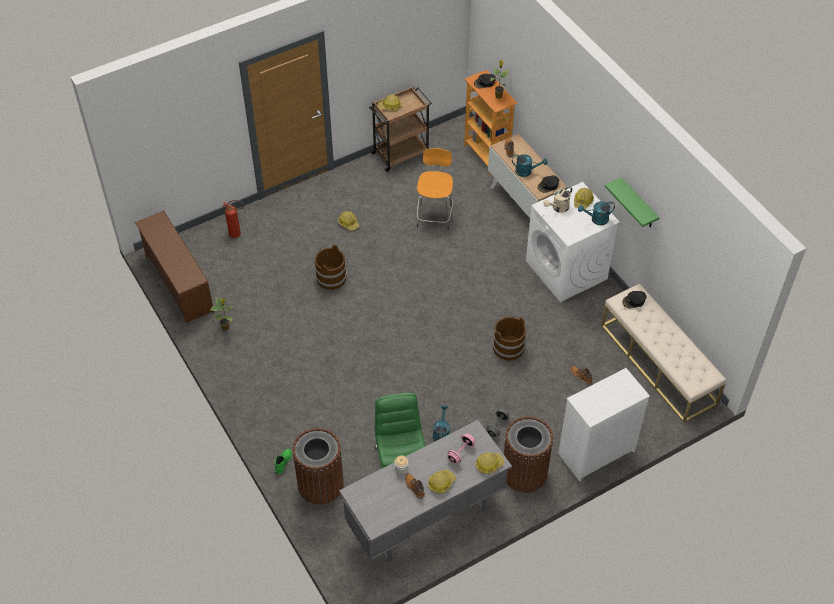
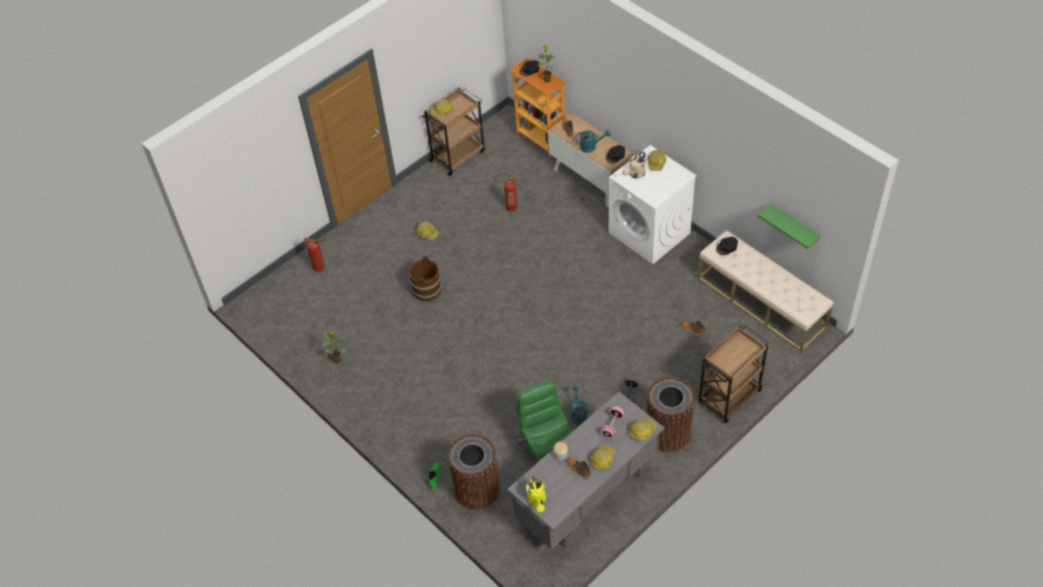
camera: 10 degrees left, 0 degrees up
(178, 283) = (277, 327): brown shoe rack -> none
(364, 508) = (537, 500): none -> yellow watering can
(434, 215) = (508, 208): orange stool -> fire extinguisher
(508, 348) = (617, 318): brown bucket -> none
(596, 219) = (674, 178): turquoise watering can -> none
(596, 452) = (728, 398): white dresser -> brown cart
(638, 204) = (714, 154): green shelf -> green shelf (794, 227)

